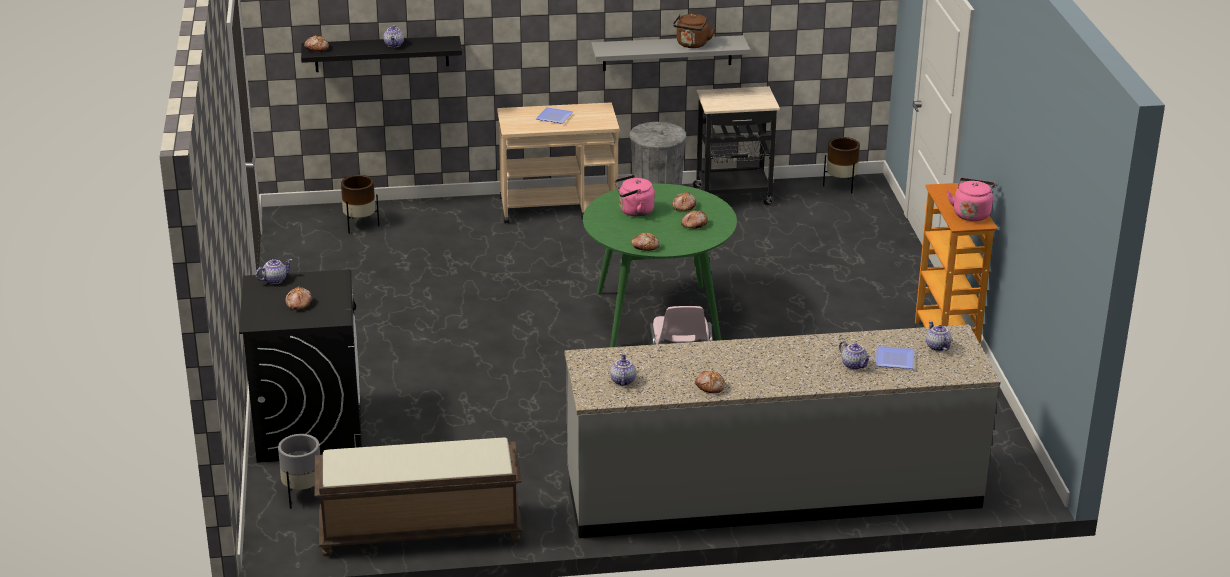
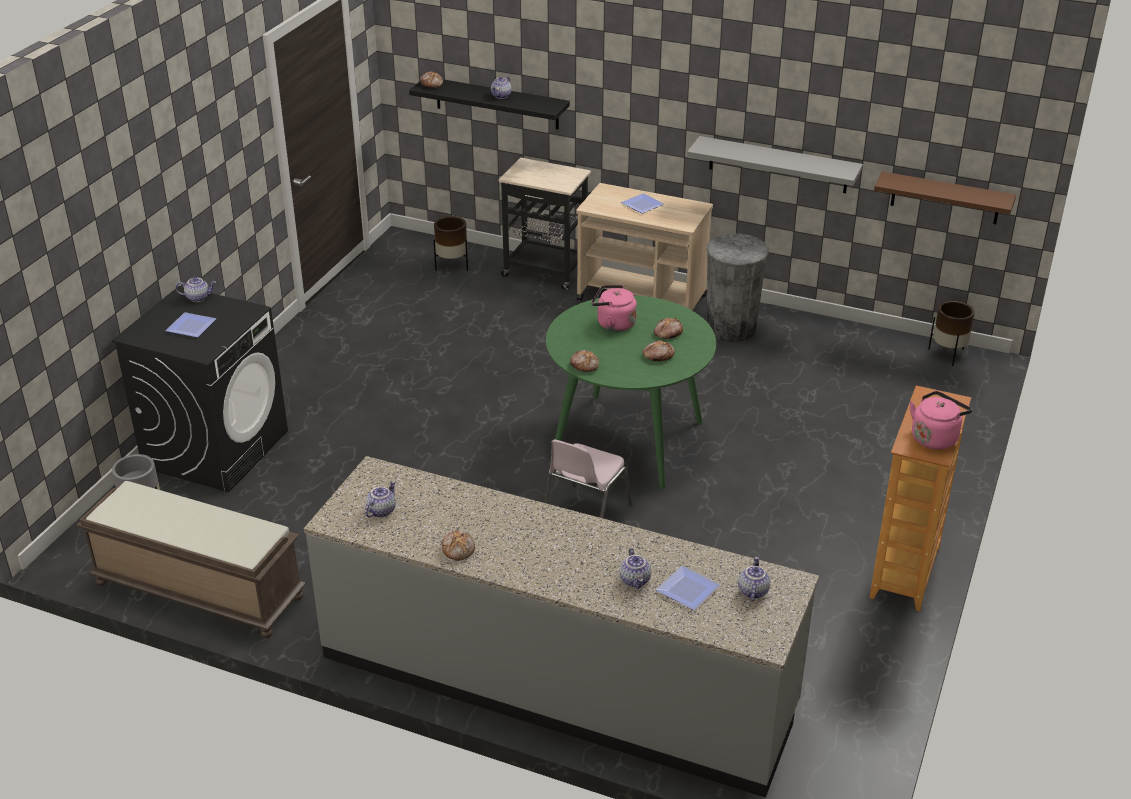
camera: 30 degrees right, 5 degrees up
(298, 303) = (189, 327): bread -> plate
(692, 45) = (797, 162): brown kettle -> none
(733, 195) = (824, 333): cart -> cart (546, 273)
(817, 49) = (945, 198): none -> brown shelf

